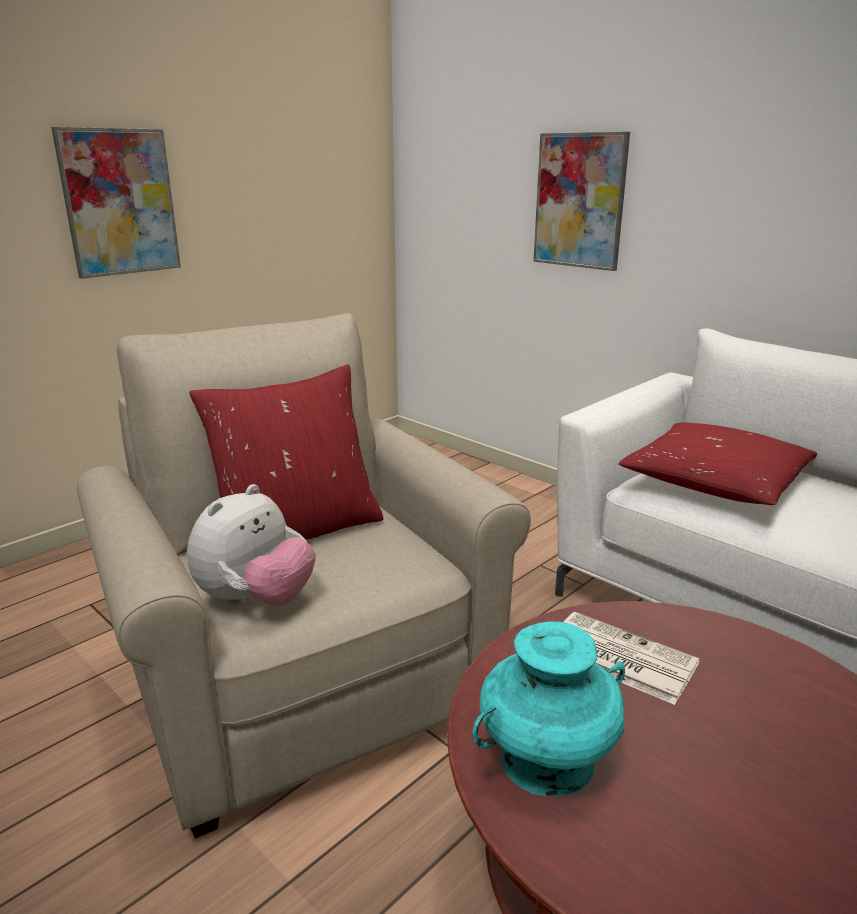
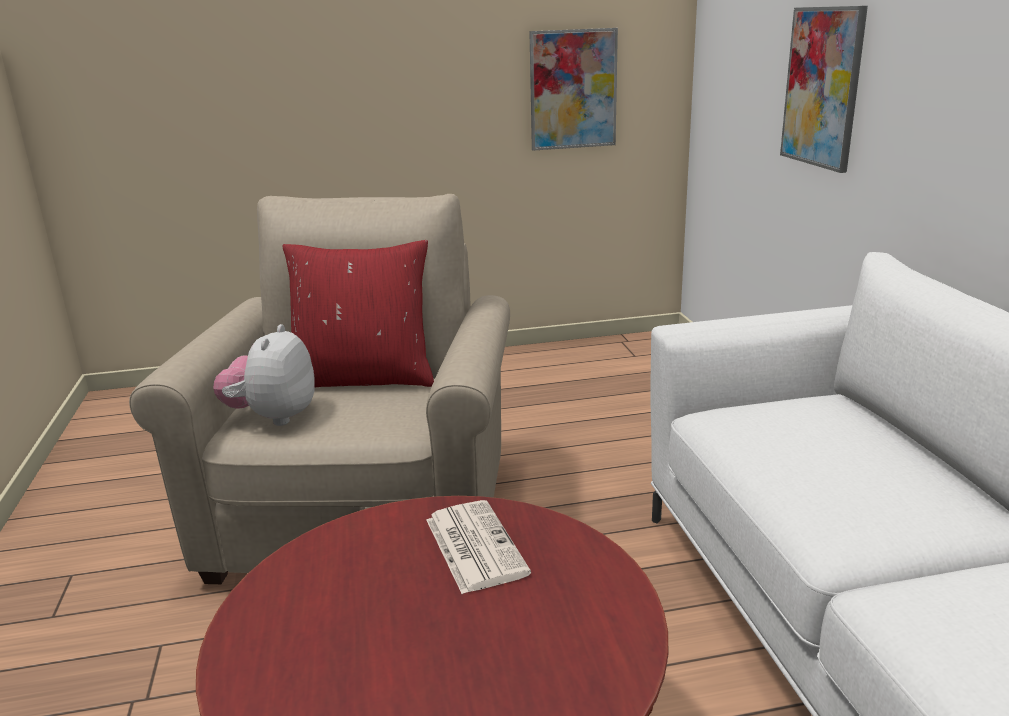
camera: 35 degrees right, 0 degrees up
(120, 202) = (386, 83): picture -> picture (573, 89)
(256, 600) = (273, 417): plush toy -> plush toy turned 120 degrees clockwise
(548, 759) = (317, 587): turquoise vase -> none
(715, 482) = (788, 432): red pillow -> none

